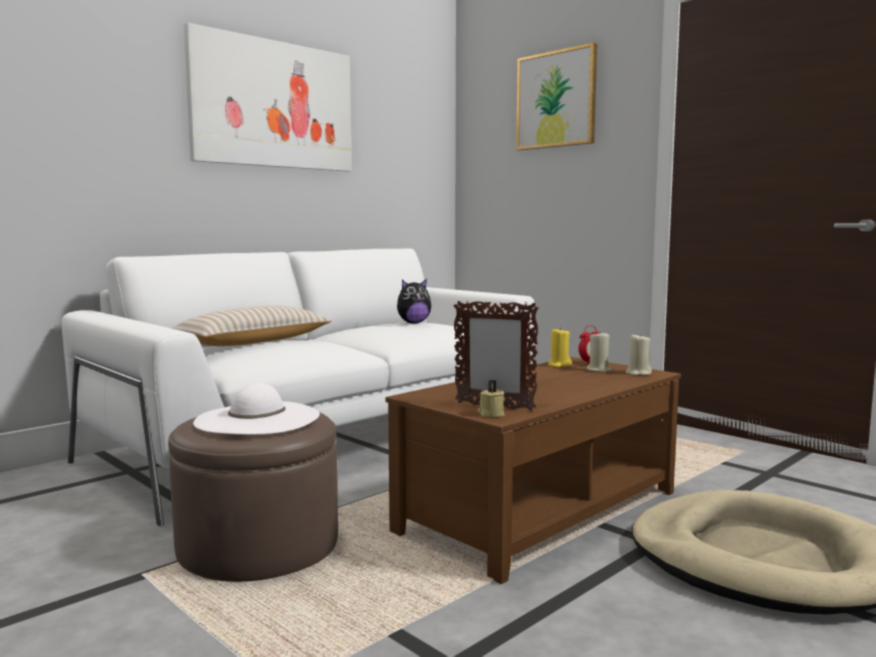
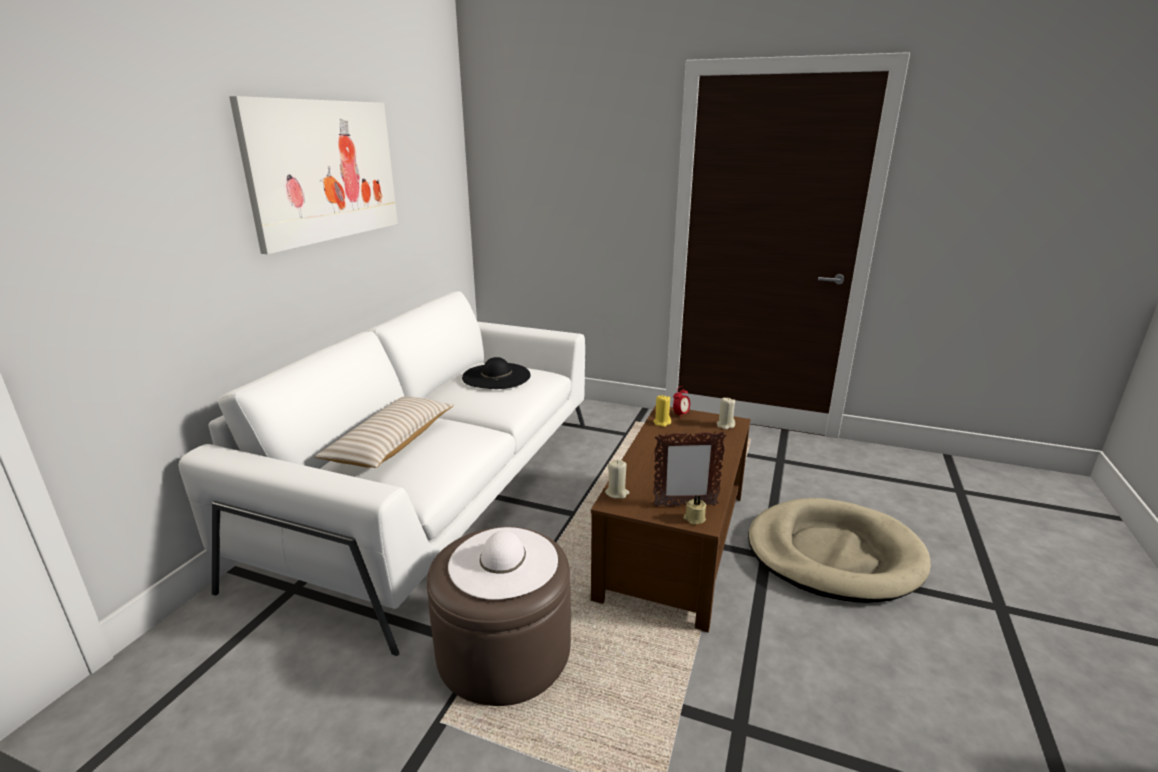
camera: 25 degrees left, 15 degrees up
(413, 323) = (496, 376): plush toy -> black hat
(556, 99) = (578, 144): picture -> none
(599, 370) = (696, 425): beige candle -> beige candle (617, 493)

